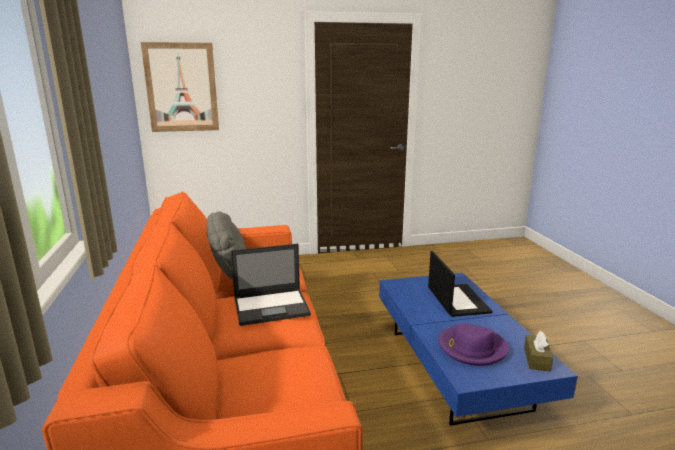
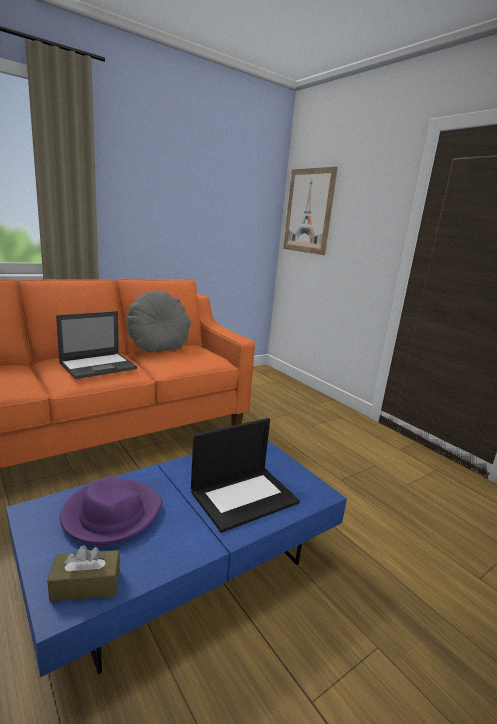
camera: 65 degrees right, 0 degrees up
(272, 307) = (99, 365): laptop -> laptop turned 90 degrees counterclockwise

